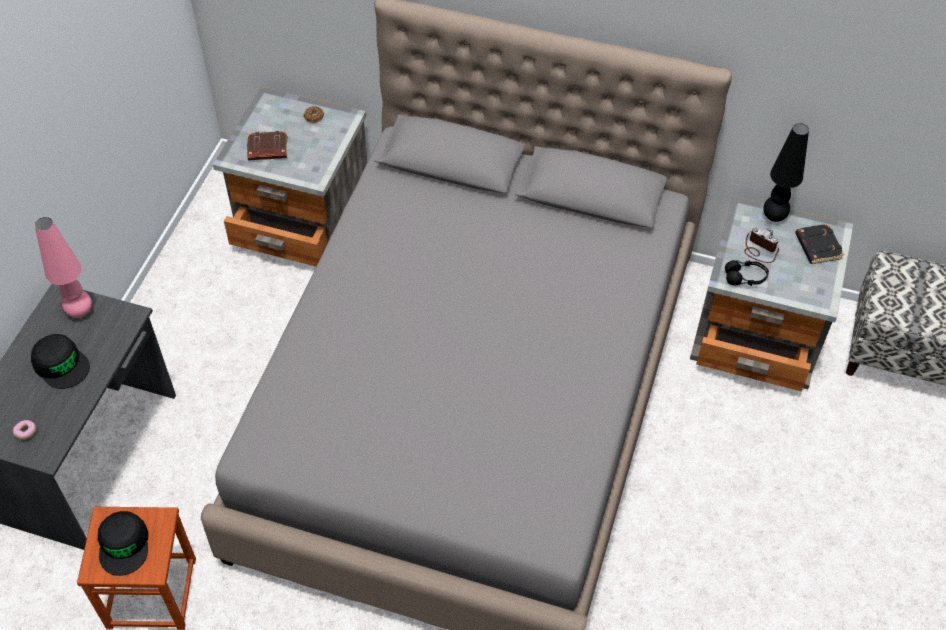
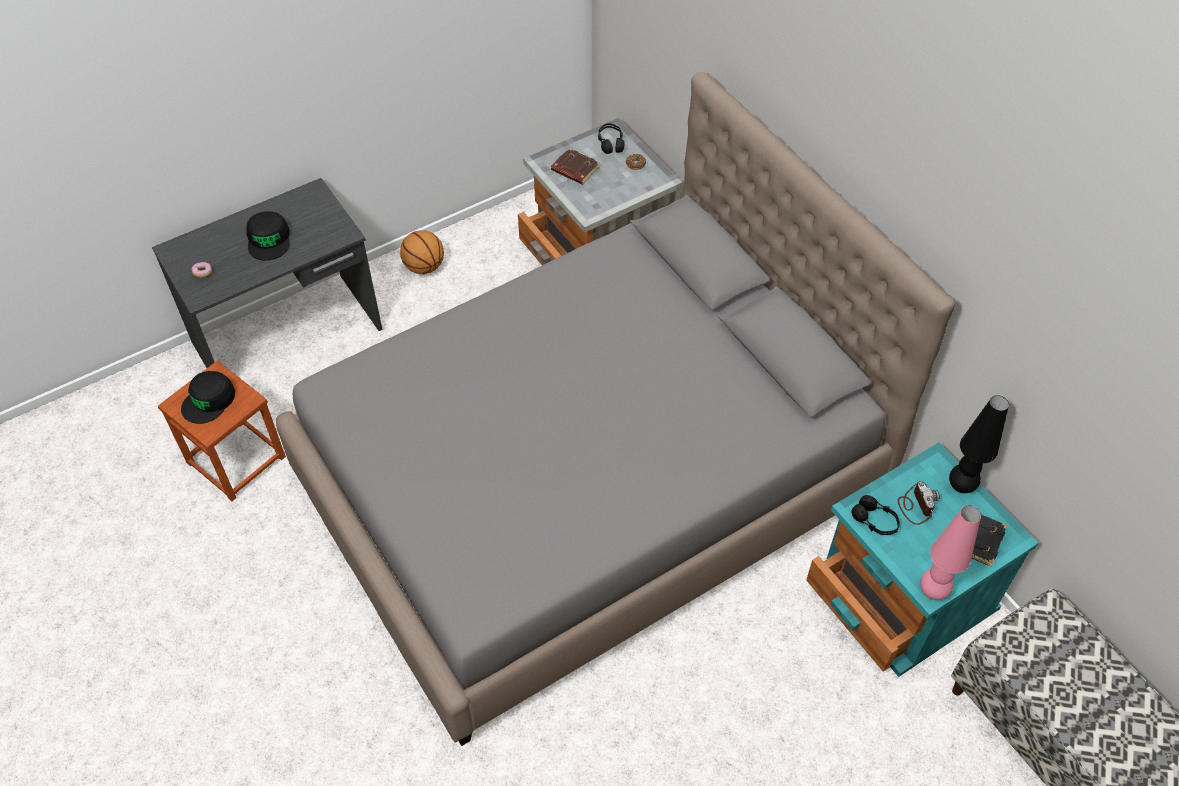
camera: 40 degrees right, 0 degrees up
(80, 311) = (317, 210): pink table lamp -> pink table lamp (933, 591)
(161, 319) = (424, 267): none -> basketball
(276, 111) = (610, 143): none -> black headphones
(758, 335) = (898, 597): grey nightstand -> turquoise nightstand

